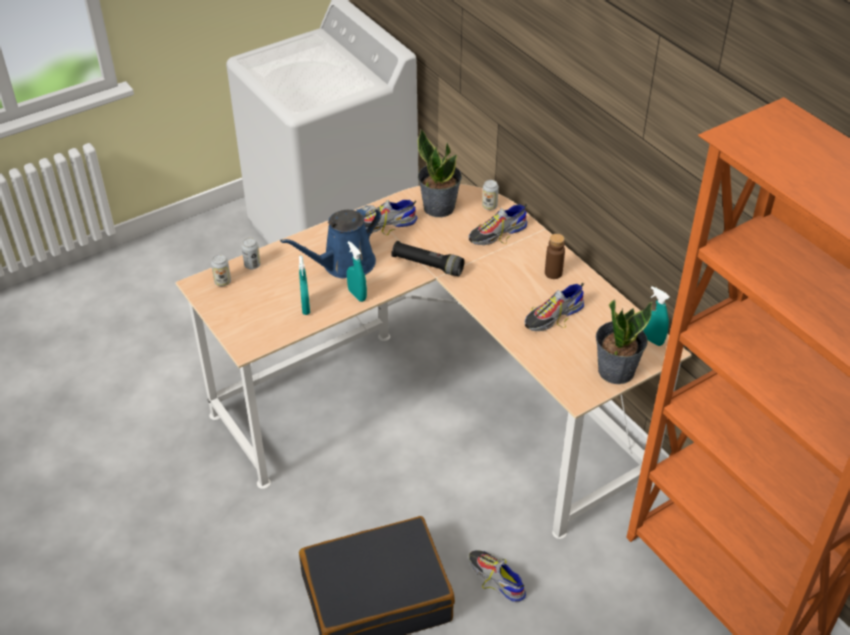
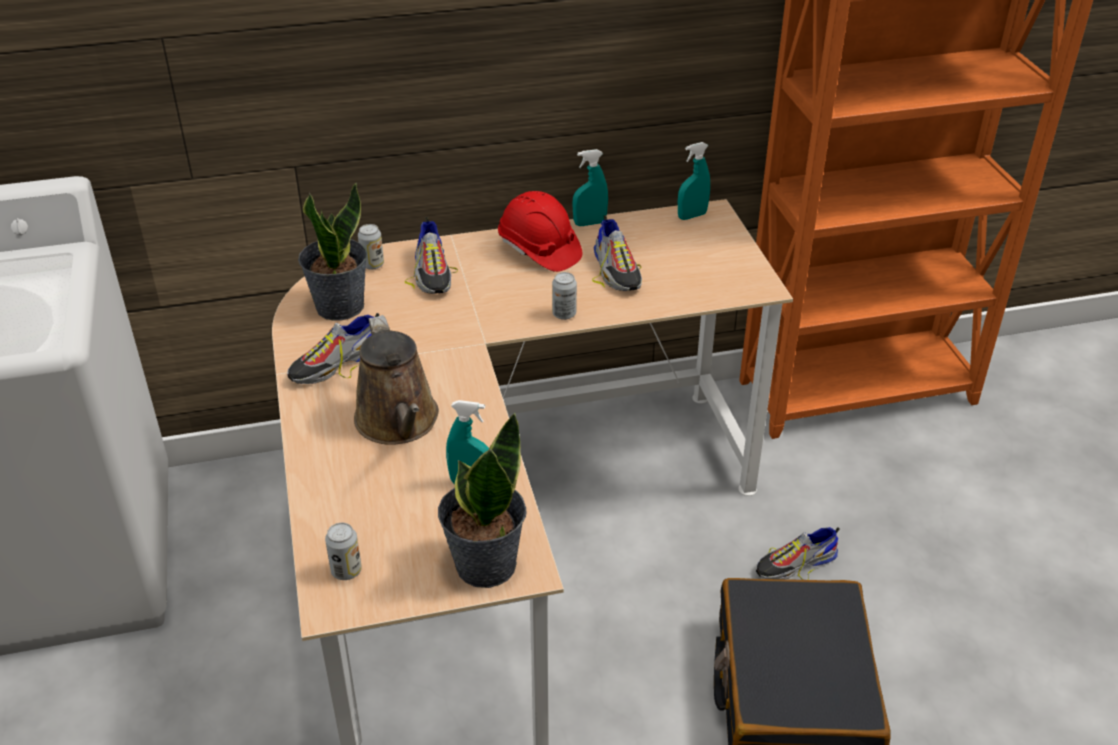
camera: 70 degrees left, 5 degrees down
(252, 265) = (328, 525): can -> can (564, 314)
(344, 264) = (399, 422): blue watering can -> brown watering can
(357, 295) = (476, 424): turquoise spray bottle -> turquoise spray bottle (589, 223)
(384, 224) = (336, 364): shoe -> shoe turned 45 degrees clockwise
(427, 265) = (455, 344): black flashlight -> none
(553, 273) = (539, 250): brown bottle -> red hard hat
(615, 370) = (730, 251): potted plant -> potted plant (484, 564)

